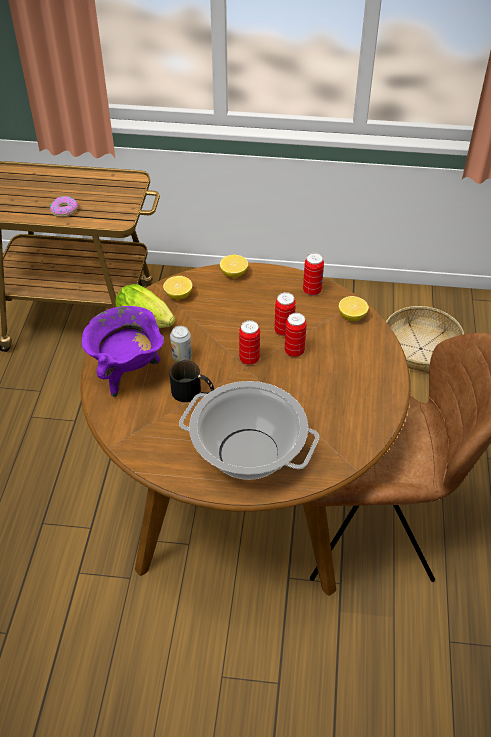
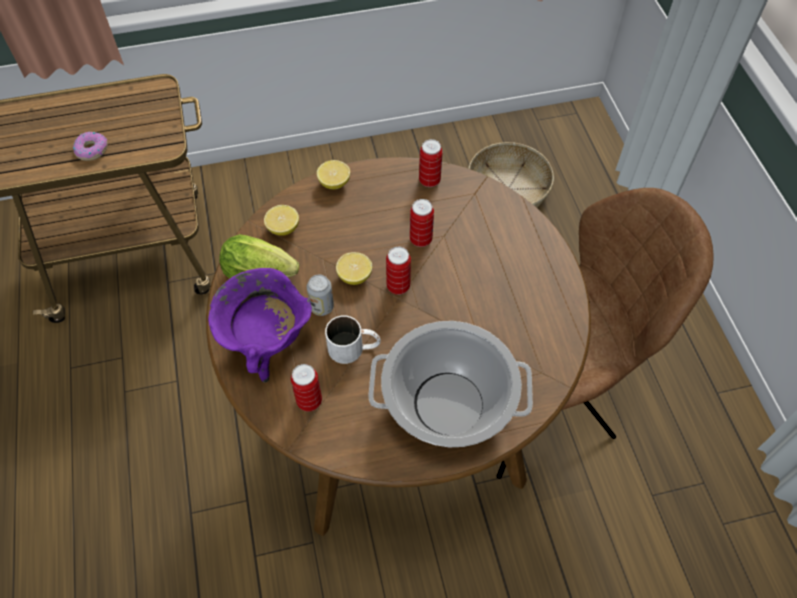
camera: 20 degrees left, 10 degrees up
(193, 393) = (354, 348): black mug -> white mug
(294, 351) = (443, 262): can -> can (309, 401)
(352, 316) = (485, 200): lemon -> lemon (354, 276)

